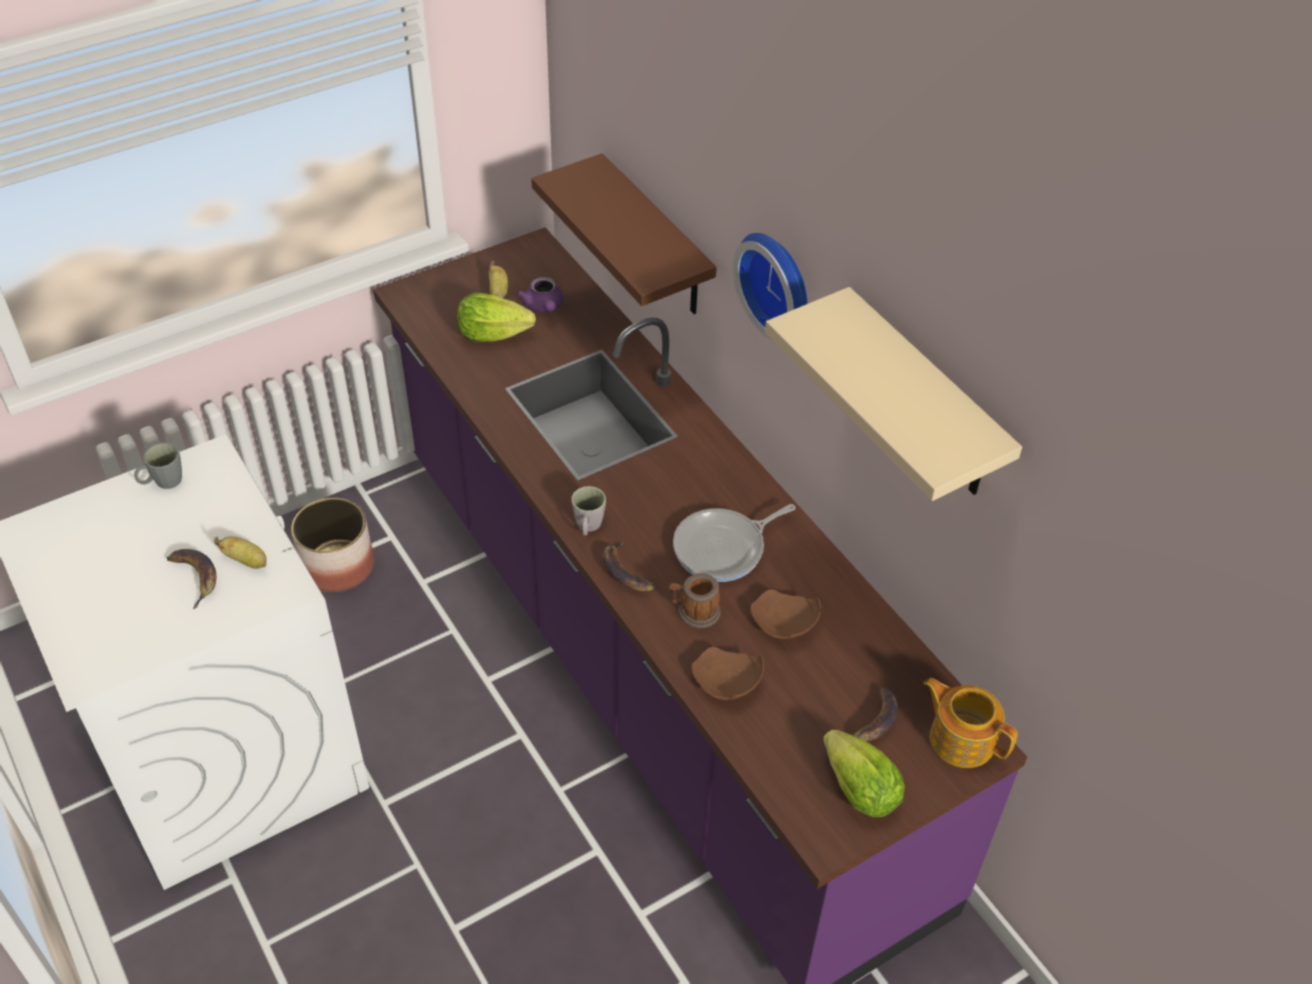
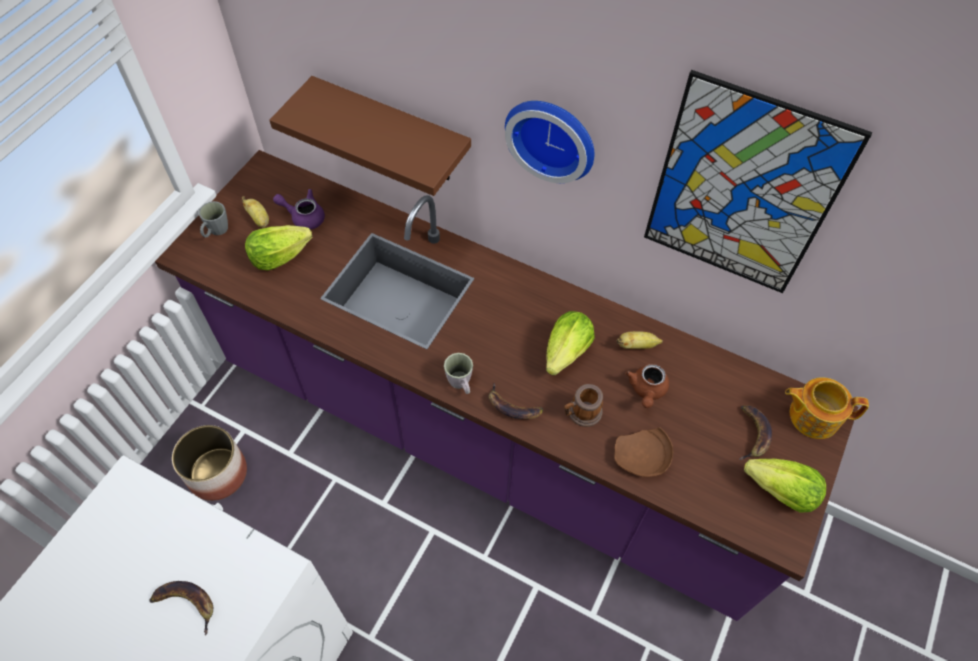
camera: 30 degrees left, 10 degrees up
(163, 482) = (95, 529): grey mug -> grey mug (216, 231)
(247, 561) = (222, 564): banana -> banana (637, 345)
(544, 307) = (304, 217): purple teapot -> purple teapot turned 150 degrees clockwise
(723, 548) = (566, 352): frying pan -> lettuce
(784, 624) = (646, 390): brown plate -> brown teapot
(923, 399) = (742, 190): beige shelf -> picture

